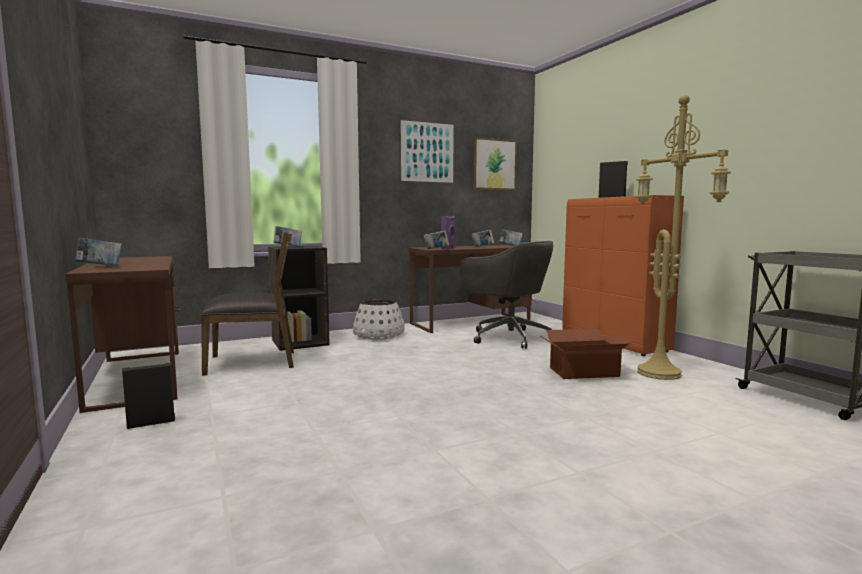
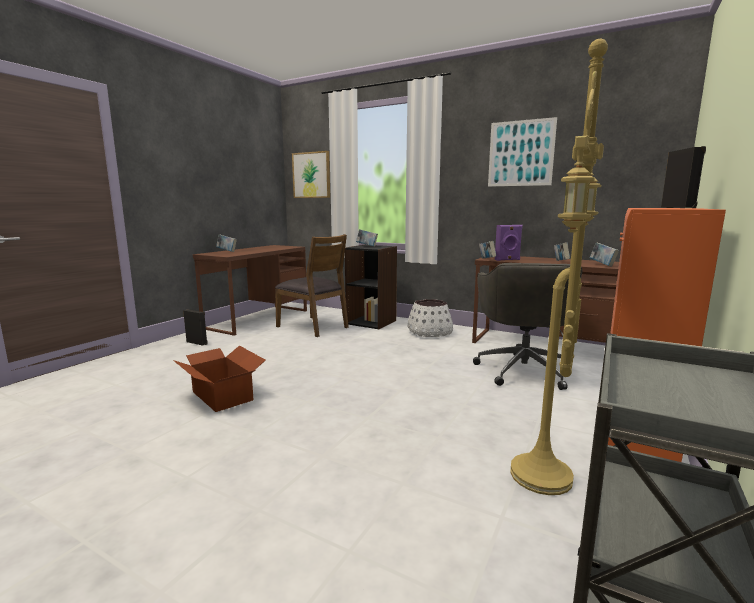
camera: 55 degrees right, 5 degrees up
(494, 164) = (617, 158): picture -> picture (311, 175)
(583, 372) = (465, 428): cardboard box -> cardboard box (223, 395)

